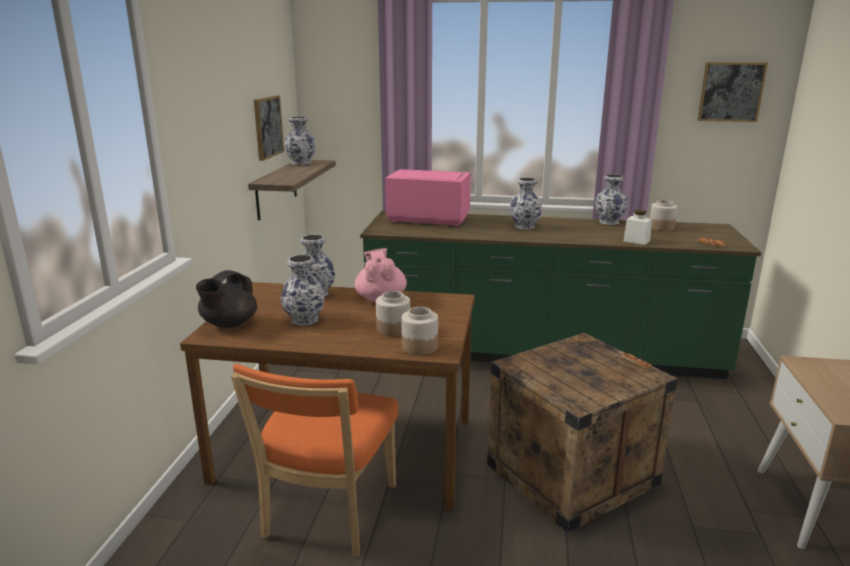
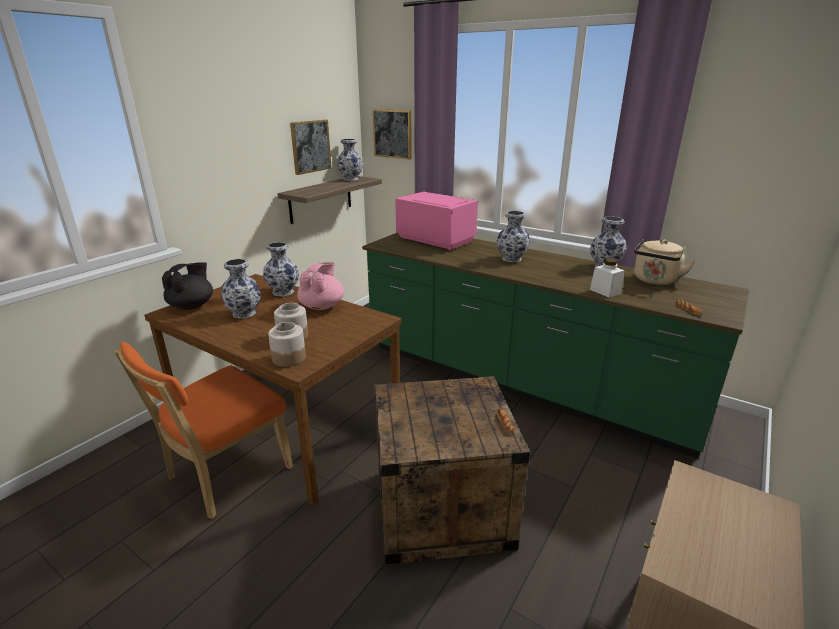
camera: 25 degrees right, 5 degrees up
(228, 324) = (192, 306): black teapot -> black teapot turned 150 degrees clockwise
(661, 228) = (655, 281): jar -> beige kettle
(731, 92) = (778, 132): picture -> picture (393, 134)

